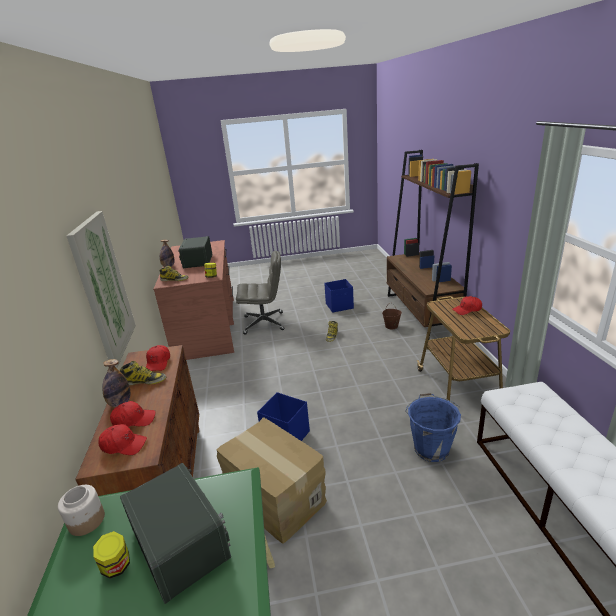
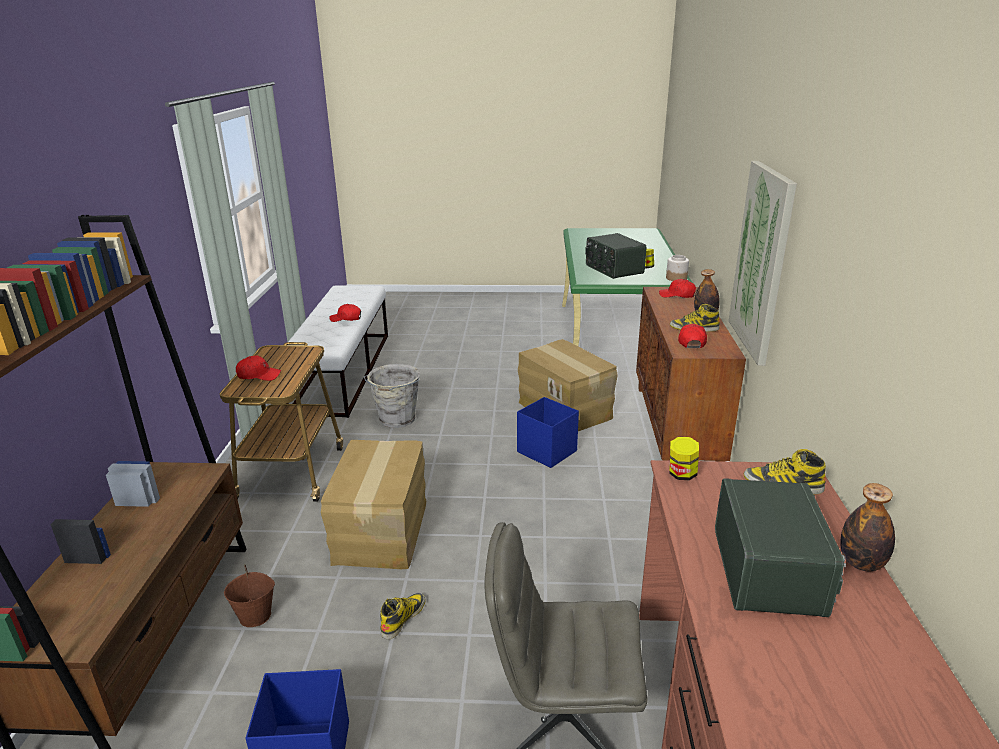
camera: 170 degrees left, 0 degrees up
(134, 420) = (680, 305): red cap -> red cap (346, 318)
(366, 363) = (383, 531): none -> cardboard box
(431, 448) = (396, 420): blue bucket -> grey bucket

